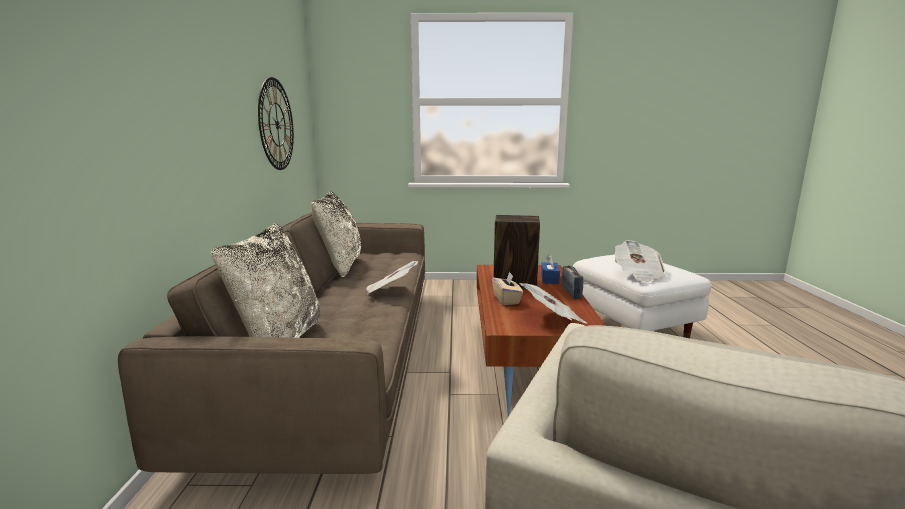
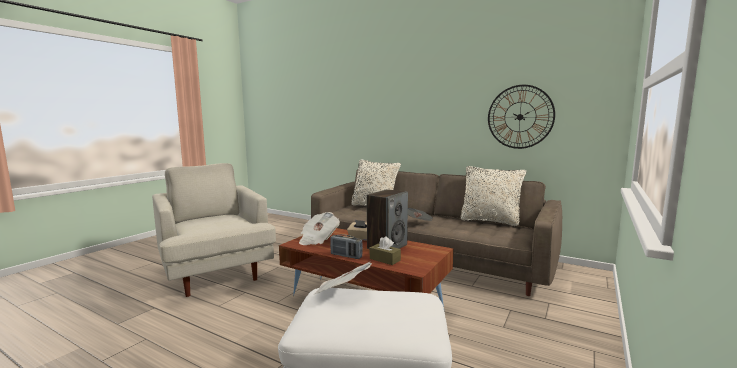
camera: 120 degrees right, 5 degrees down
(549, 279) = (385, 259): blue tissue box -> brown tissue box

